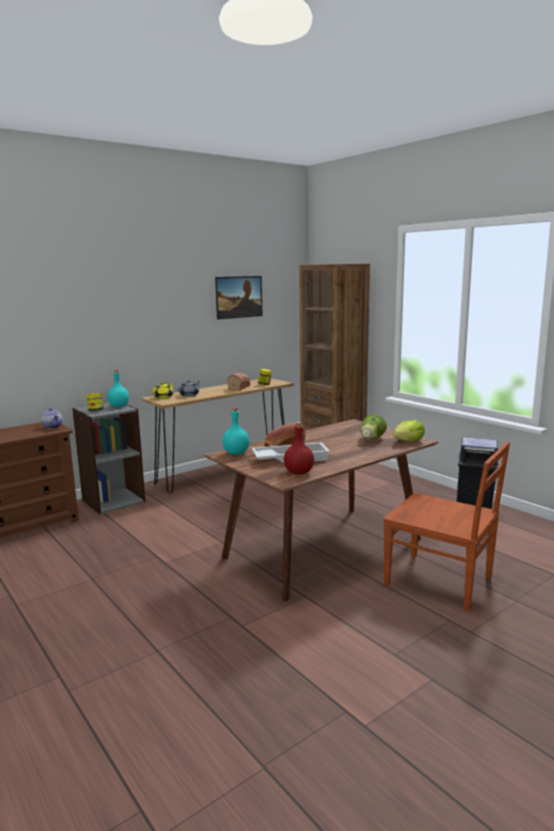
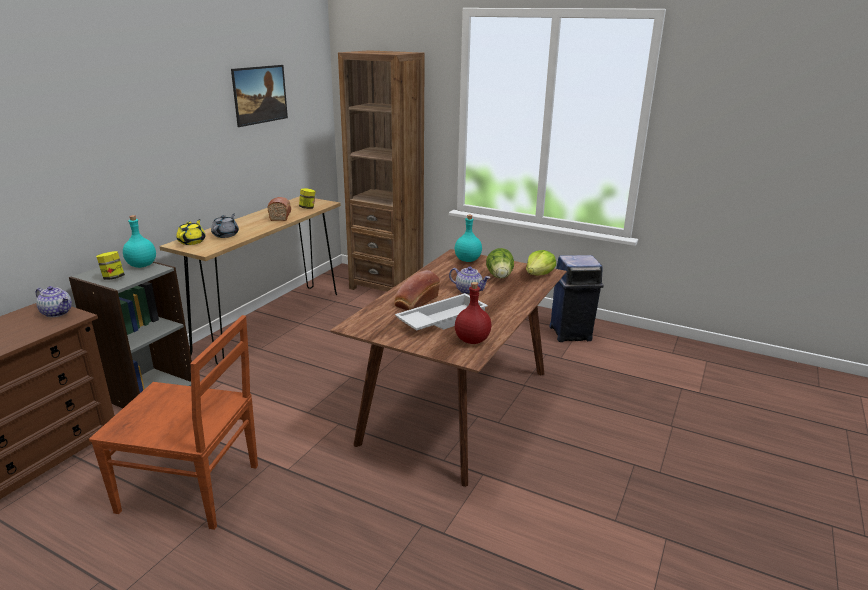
camera: 25 degrees left, 10 degrees up
(236, 453) = (370, 321): turquoise bottle -> turquoise bottle (468, 260)
(334, 444) = (469, 291): none -> teapot
(441, 582) = (596, 420): brown chair -> brown chair (193, 489)

